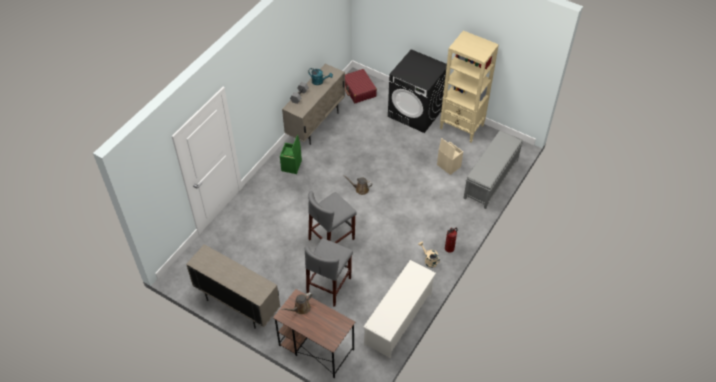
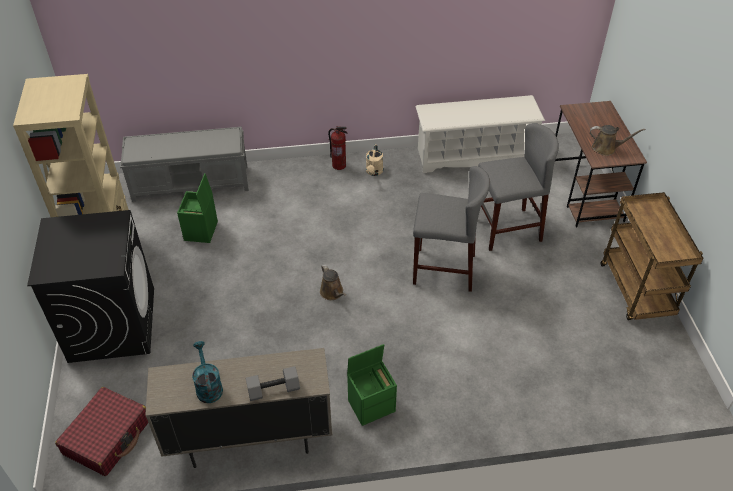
camera: 130 degrees left, 5 degrees down
(238, 305) = (637, 291): beige cabinet -> brown cart
(448, 165) = (201, 231): beige storage box -> green storage box

